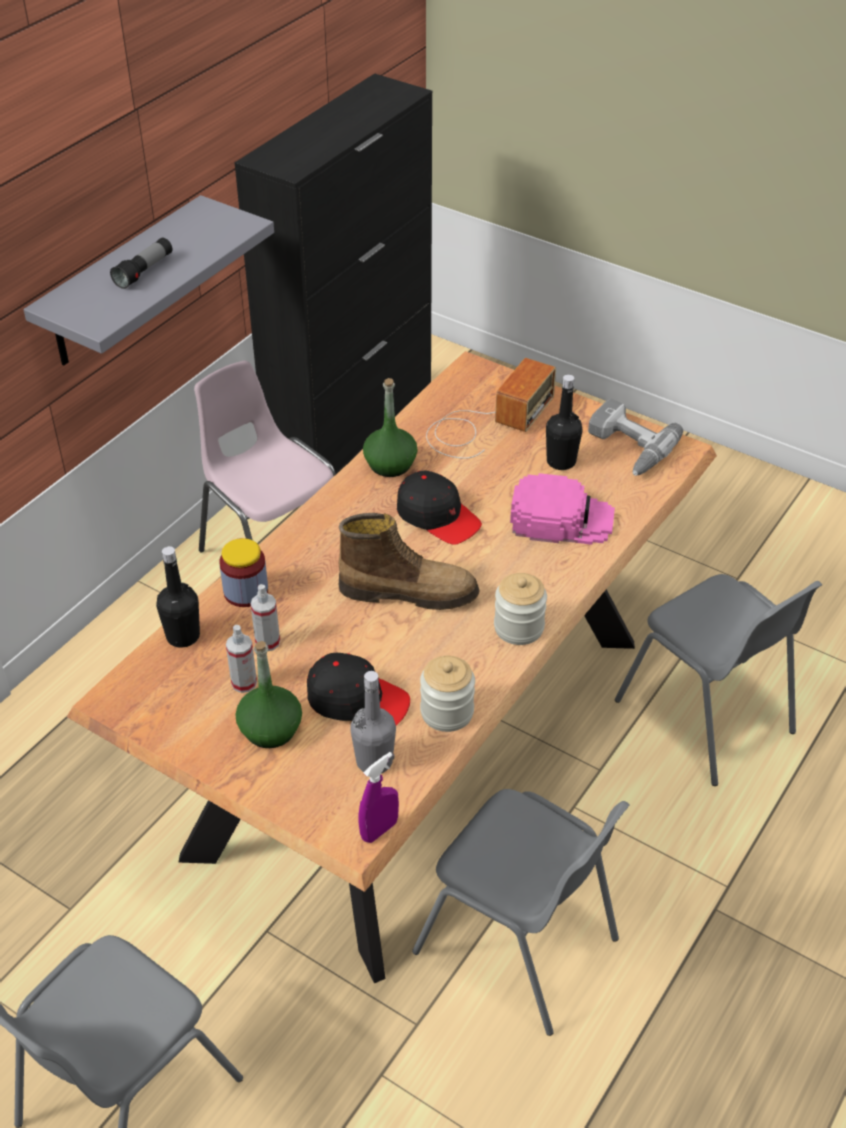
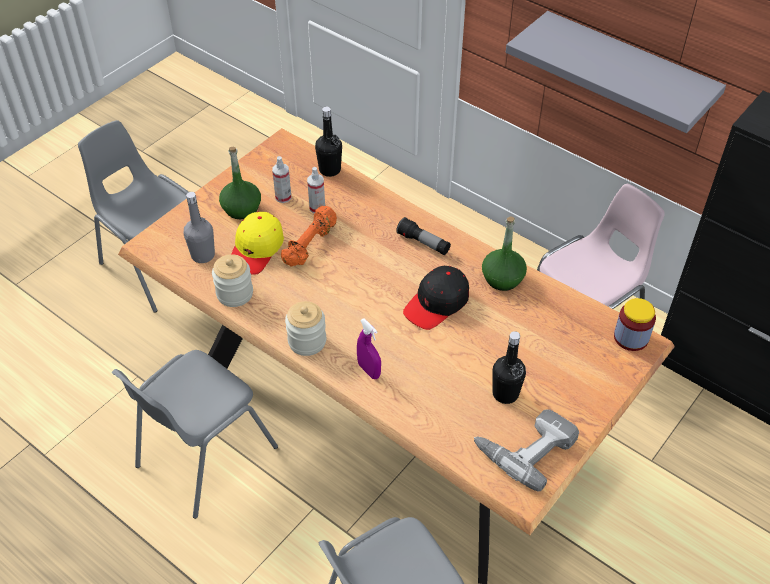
camera: 95 degrees right, 5 degrees up
(144, 271) = (600, 59): flashlight -> flashlight (423, 243)
(246, 592) = (366, 198): jar -> jar (631, 337)
(345, 641) = (311, 245): none -> orange dumbbell
(357, 700) = (256, 249): black cap -> yellow cap
(379, 830) = (149, 255): purple spray bottle -> purple spray bottle (369, 370)
(409, 591) = (354, 281): boot -> none
(486, 423) = (559, 345): radio -> none
(561, 518) = (429, 384): pink cap -> none

